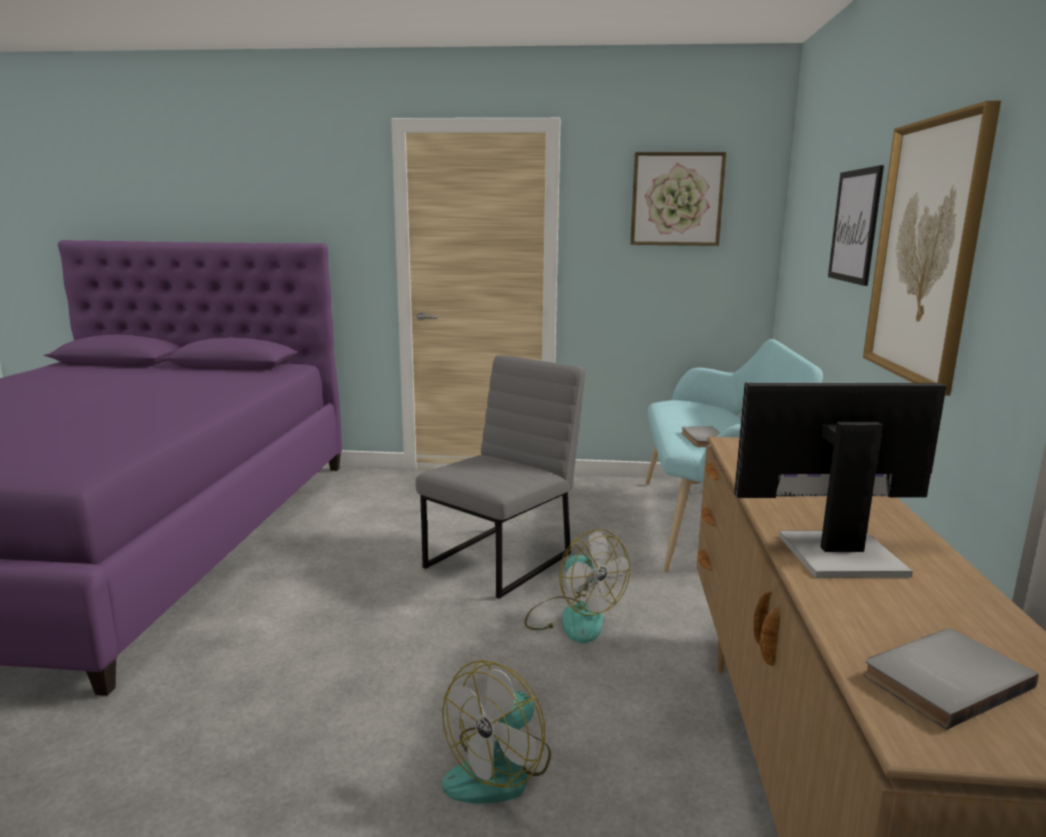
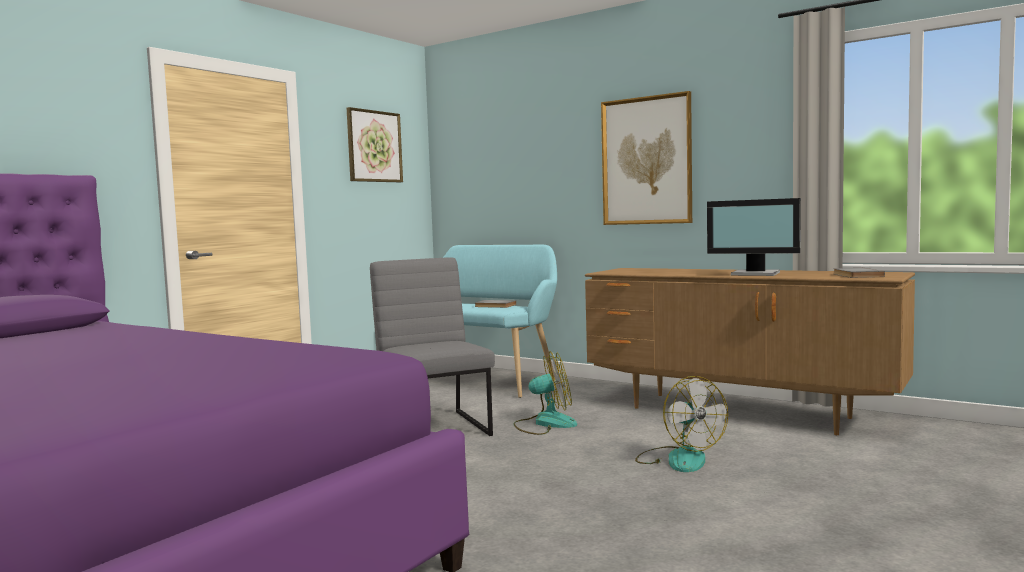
camera: 60 degrees left, 10 degrees down
(836, 553) = (756, 274): monitor -> monitor turned 90 degrees counterclockwise
(855, 226) = (557, 157): picture -> none

